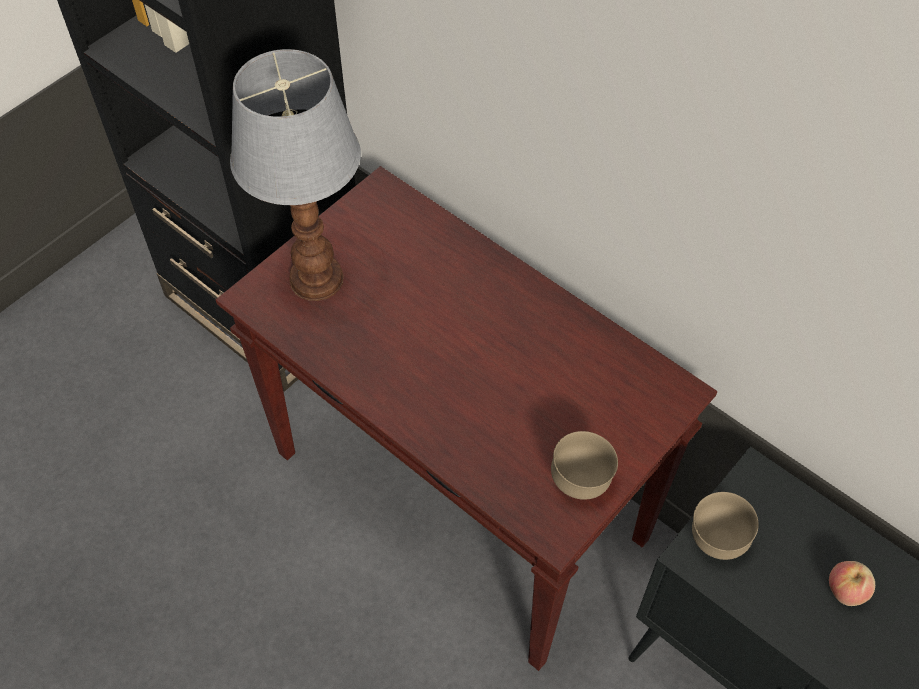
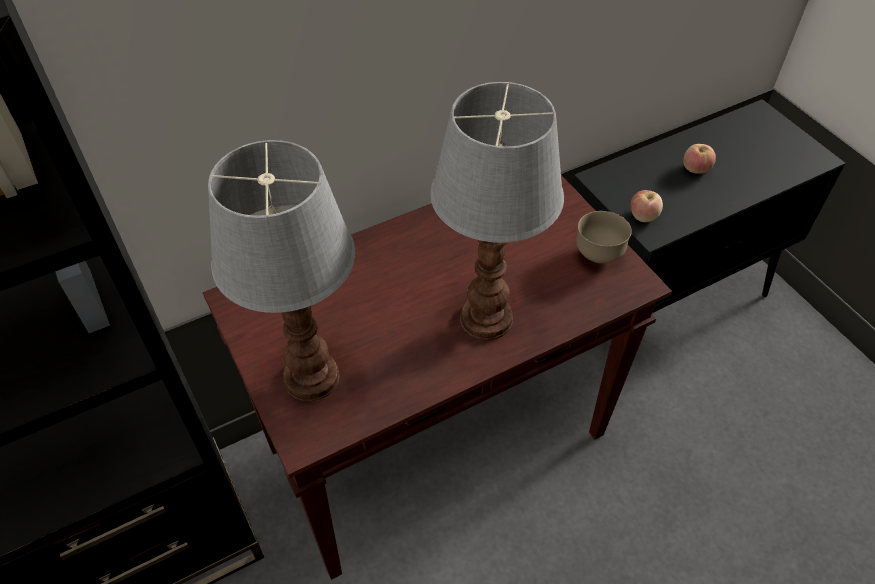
camera: 70 degrees left, 5 degrees down
(443, 397) = (487, 317): none -> table lamp
(716, 540) = (643, 216): brown bowl -> apple

